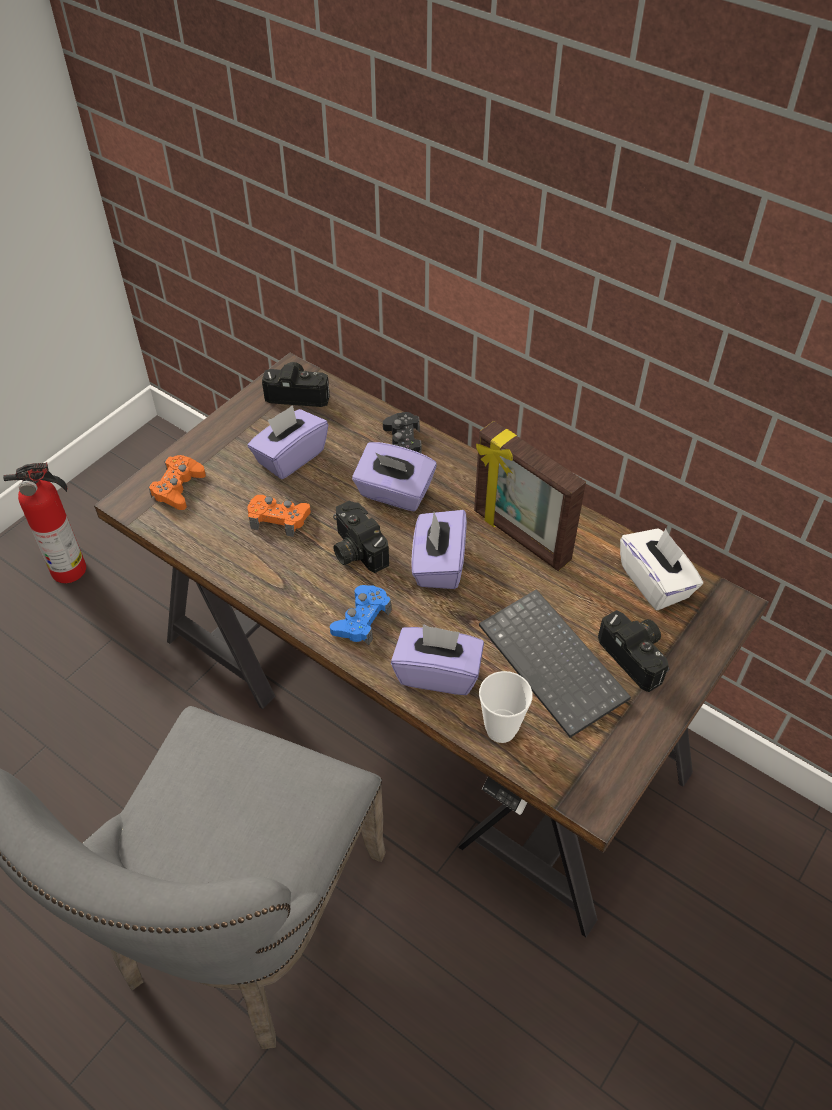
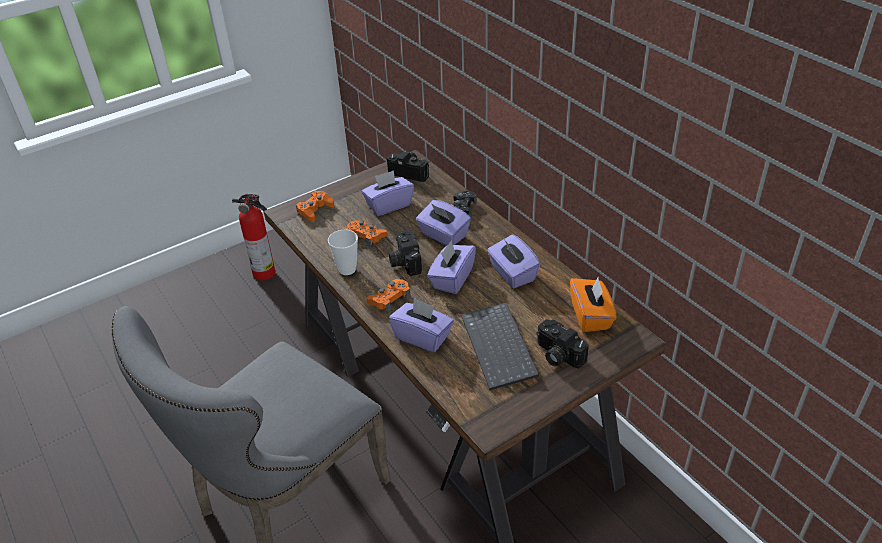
camera: 20 degrees right, 10 degrees down
(361, 620) = (390, 299): blue game controller -> orange game controller
(501, 729) = (447, 376): cup -> cup (347, 269)
(520, 537) = (512, 274): picture frame -> purple tissue box
(637, 656) = (557, 355): camera -> camera turned 150 degrees clockwise
(655, 582) = (591, 316): white tissue box -> orange tissue box

